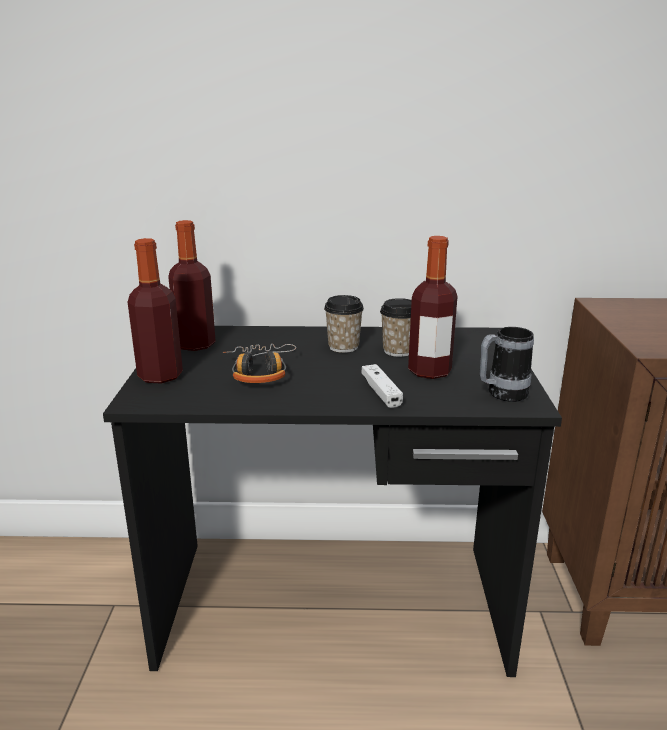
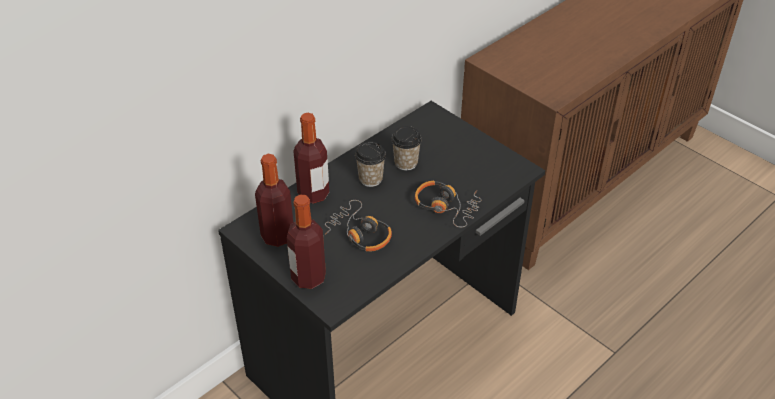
camera: 45 degrees left, 20 degrees up
(381, 392) = (446, 207): white game controller -> headphones
(429, 371) = (446, 172): bottle -> bottle (313, 194)
(501, 395) = (502, 170): mug -> none

